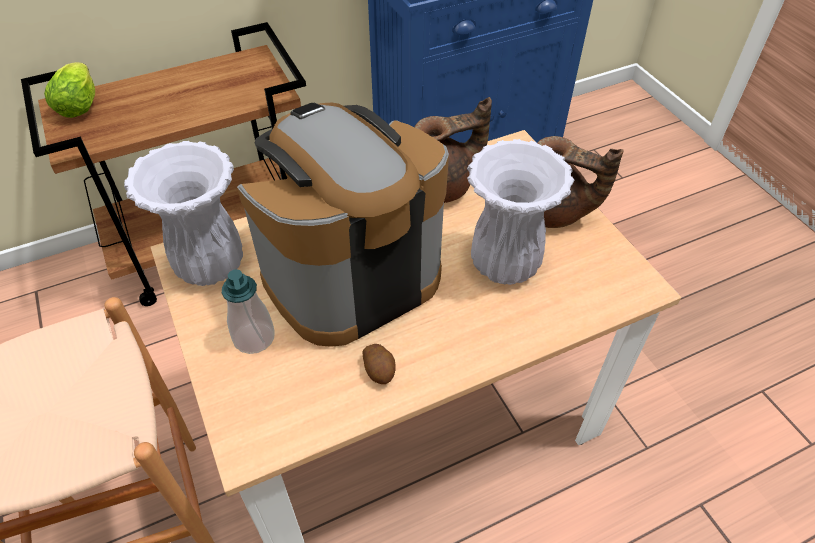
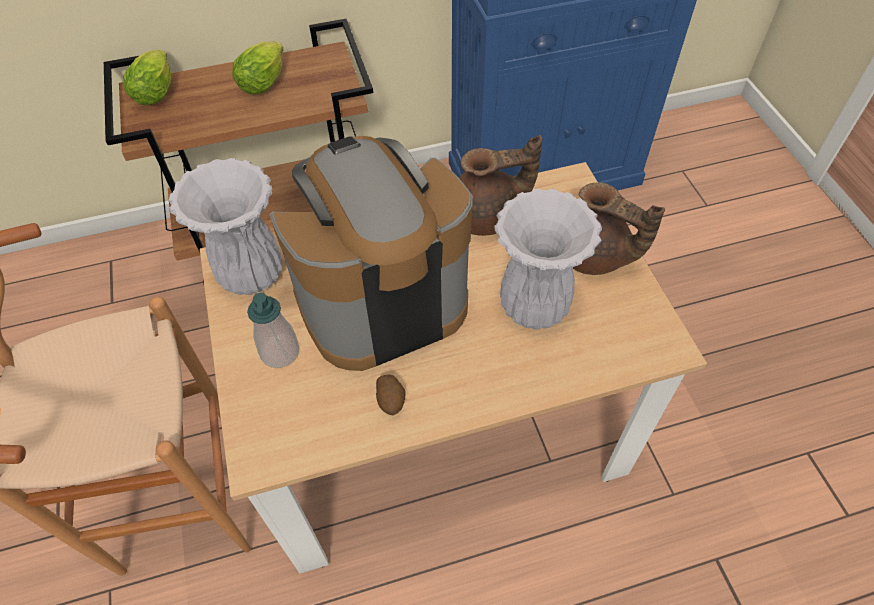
camera: 10 degrees right, 5 degrees up
(193, 86) = (265, 81): none -> lettuce

